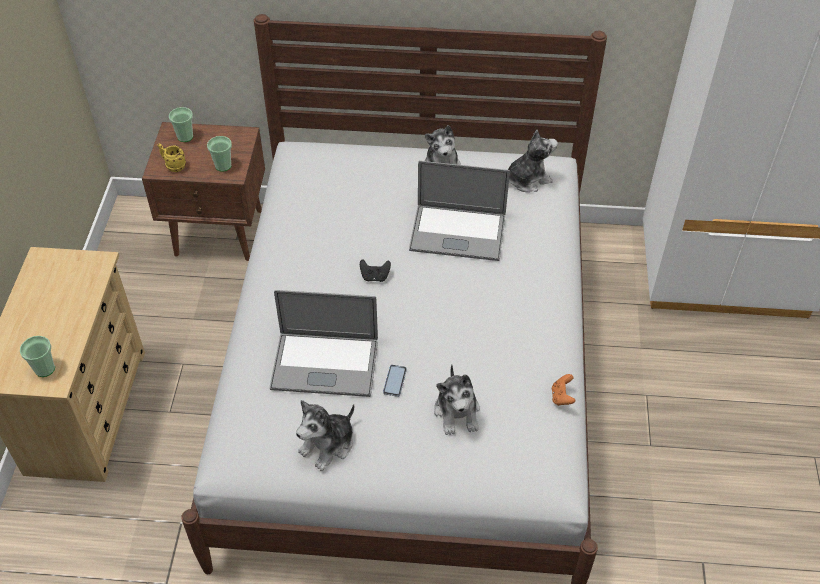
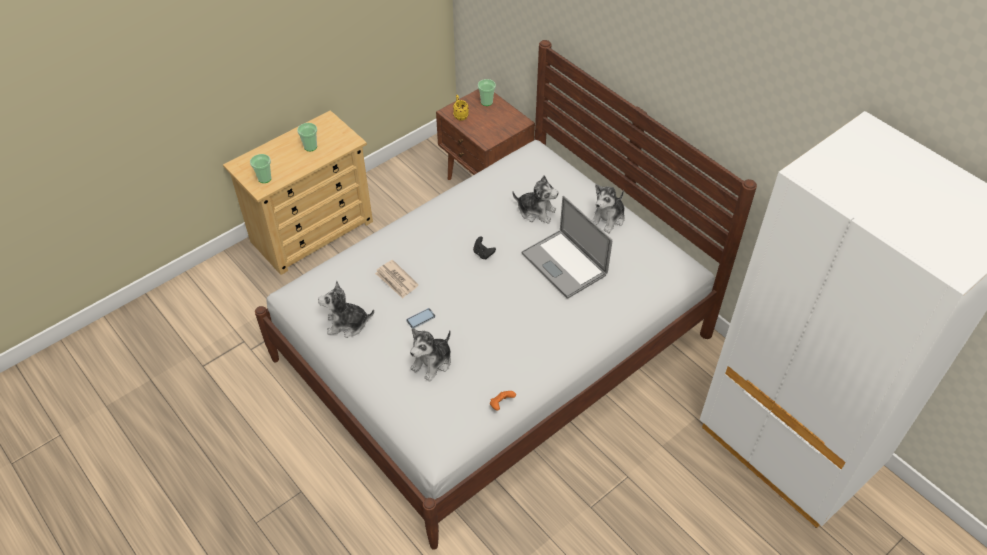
camera: 45 degrees right, 0 degrees up
(223, 166) = (487, 133): cup -> cup (310, 147)
(325, 364) = (396, 280): laptop -> newspaper
(527, 179) = (653, 263): plush toy -> plush toy (536, 211)

